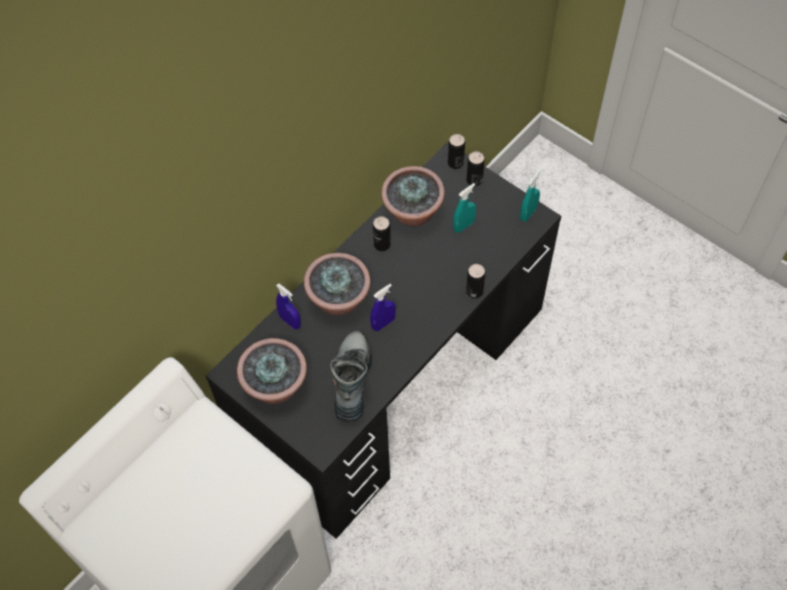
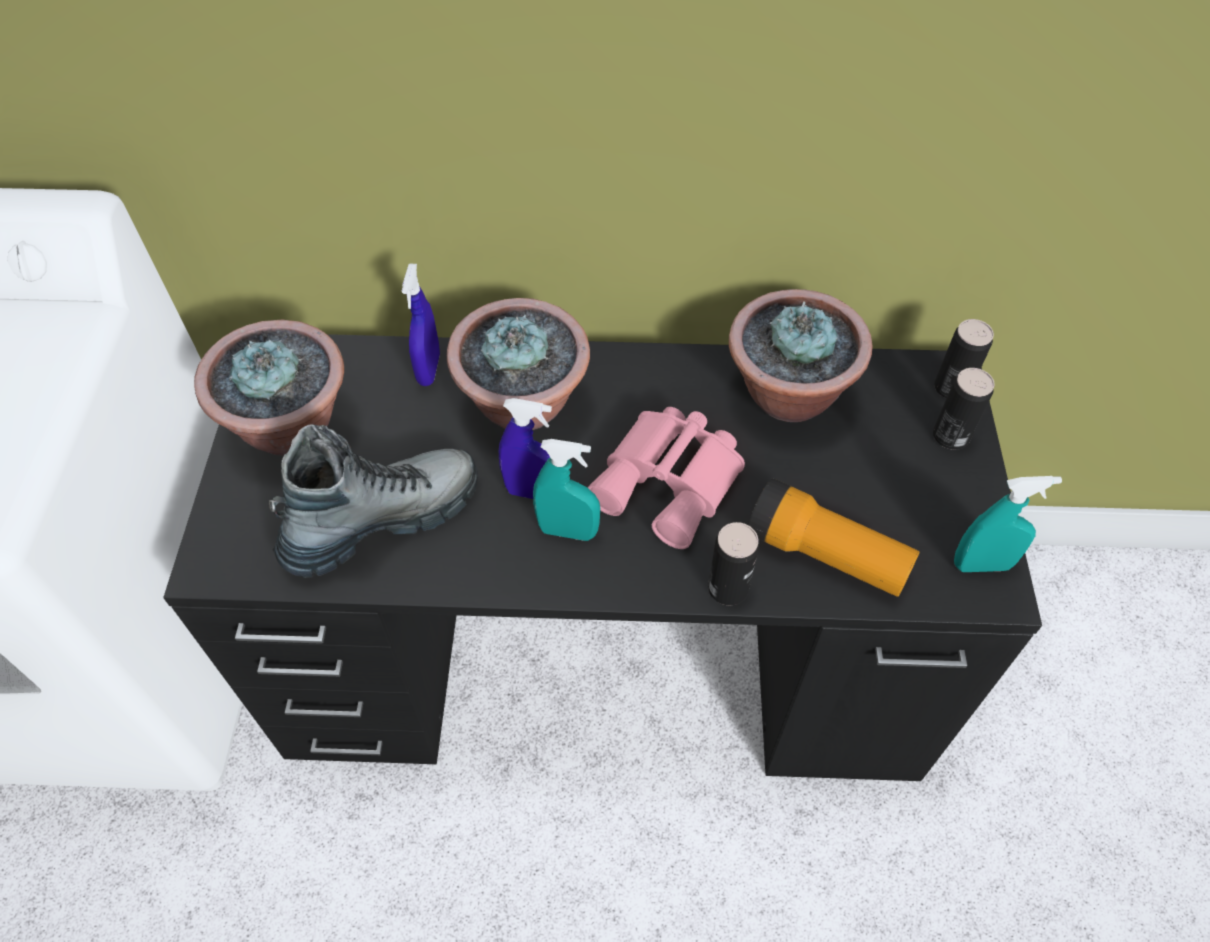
camera: 50 degrees right, 5 degrees down
(382, 244) = (685, 392): can -> none
(418, 277) = (672, 482): none -> pink binoculars
(463, 226) = (844, 481): turquoise spray bottle -> turquoise spray bottle (568, 531)
(486, 253) = (826, 554): none -> flashlight

